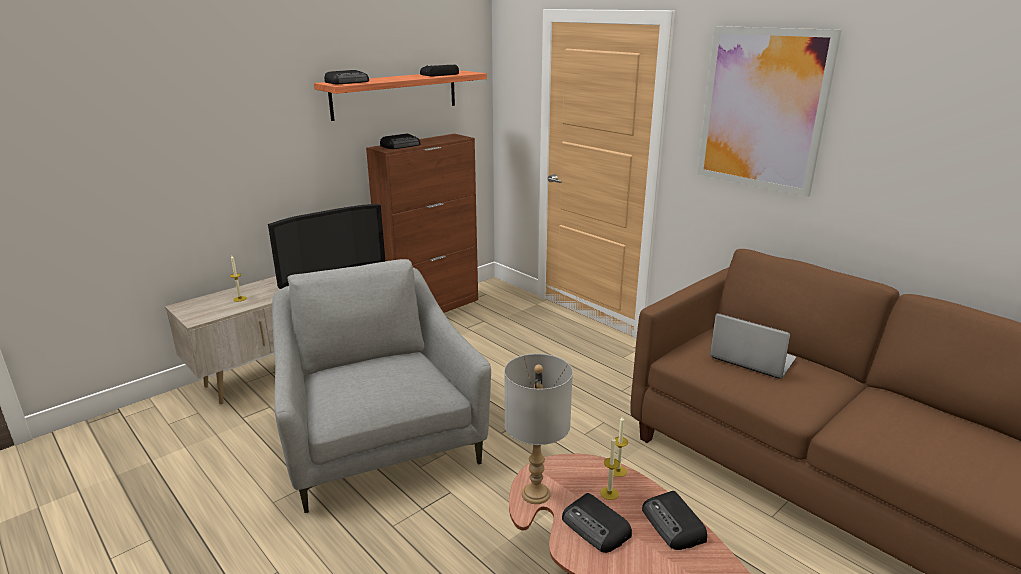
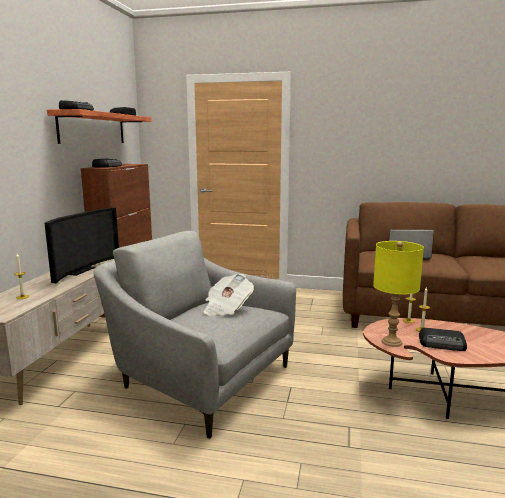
camera: 35 degrees left, 10 degrees down
(399, 372) = (227, 308): none -> newspaper
(536, 494) = (392, 342): grey table lamp -> yellow table lamp
(674, 525) = (469, 331): radio -> none
(762, 109) = (355, 124): picture -> none

